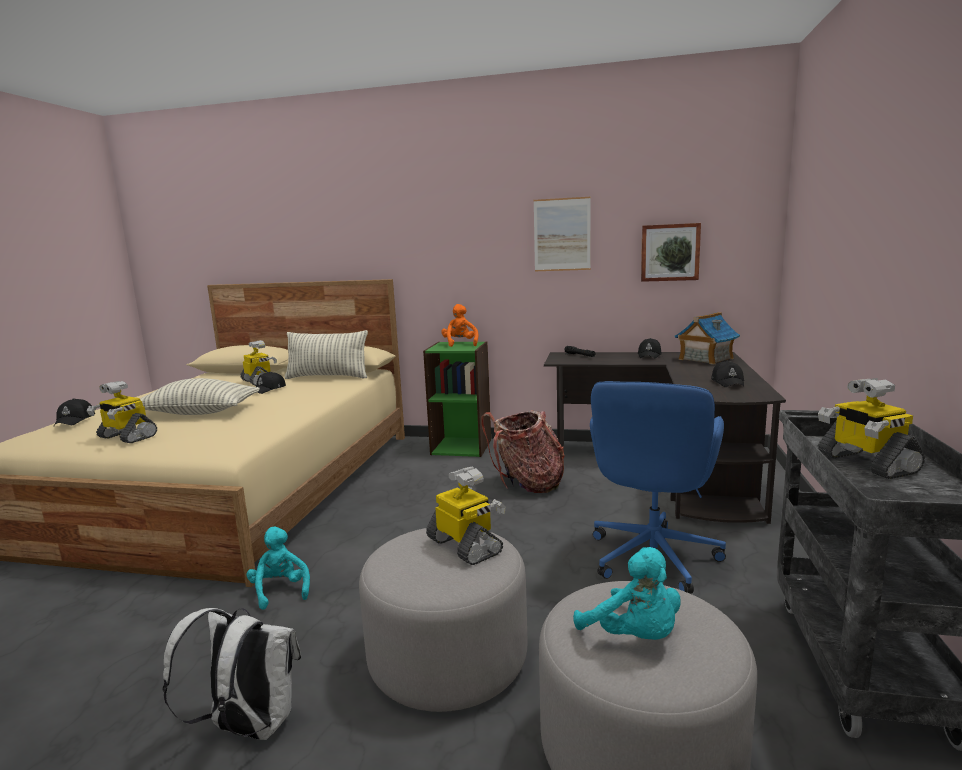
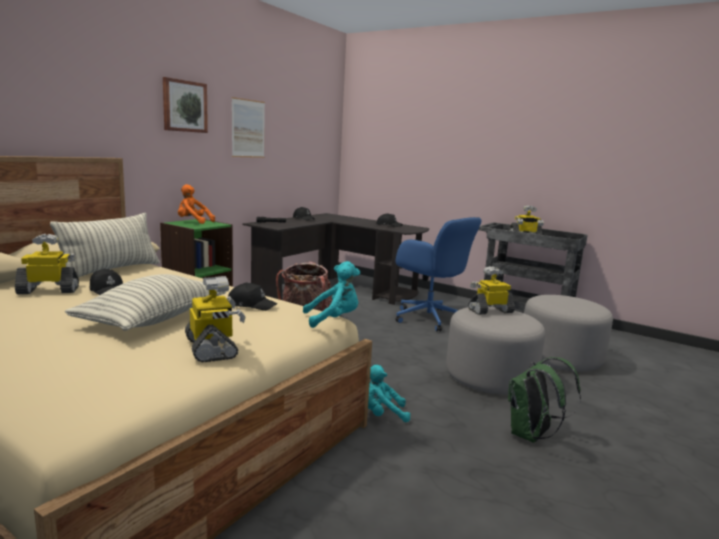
camera: 70 degrees left, 0 degrees up
(75, 420) = (69, 369): black cap -> black cap (251, 305)
(126, 437) = (212, 348): toy robot -> toy robot turned 75 degrees counterclockwise
(248, 727) = (531, 436): white backpack -> green backpack
(634, 636) = (574, 305): turquoise plush toy -> turquoise plush toy (333, 319)
(670, 252) = (301, 148): picture -> picture (184, 106)
(705, 359) = (334, 217): toy house -> none

